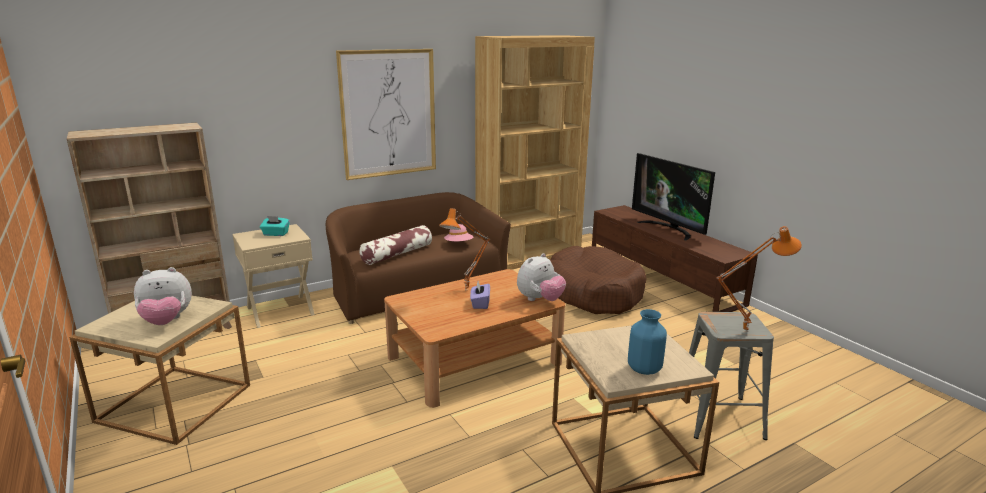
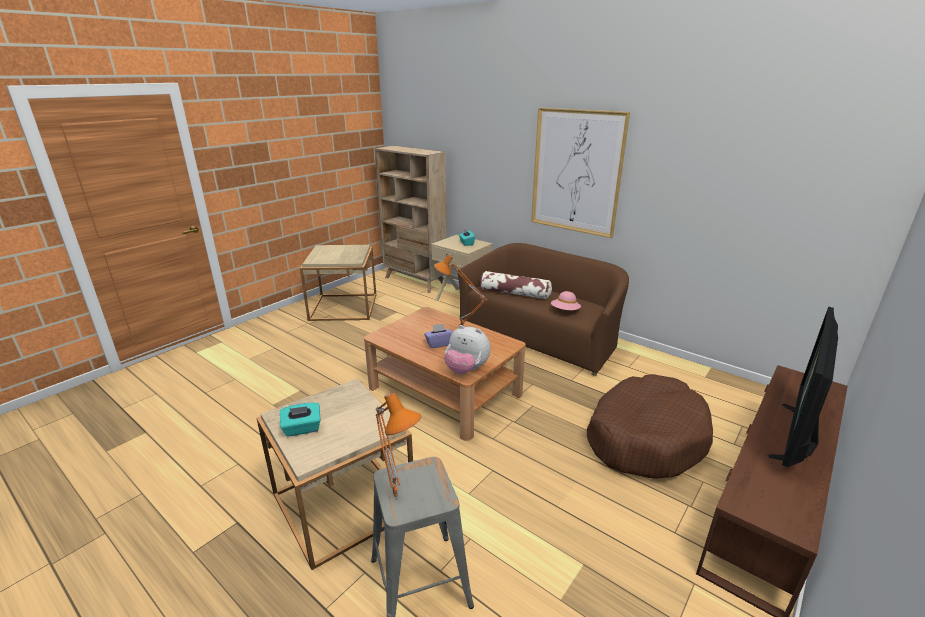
camera: 70 degrees right, 5 degrees up
(167, 321) = (331, 257): plush toy -> none
(529, 256) = (689, 375): brown bookcase -> none
(643, 368) = (302, 429): blue vase -> turquoise tissue box

